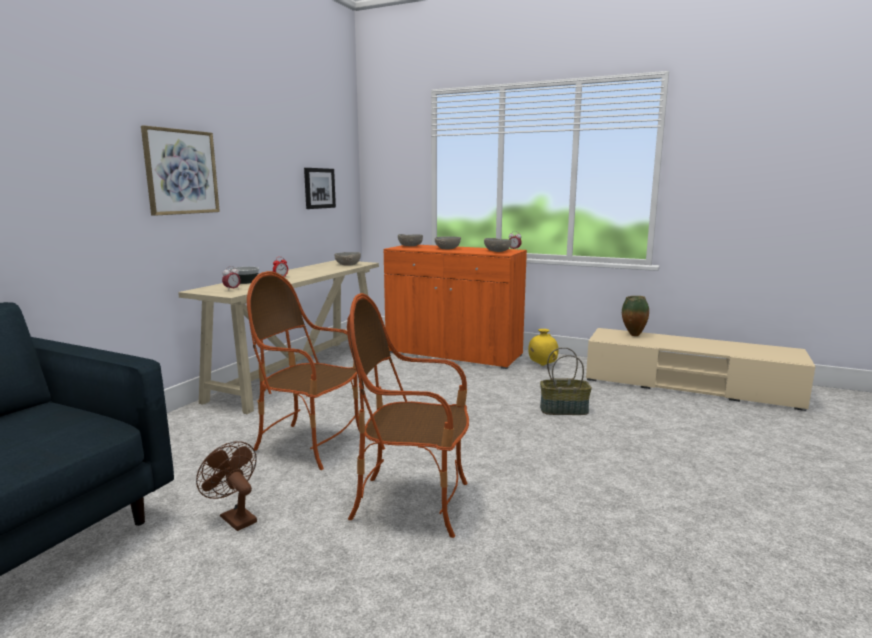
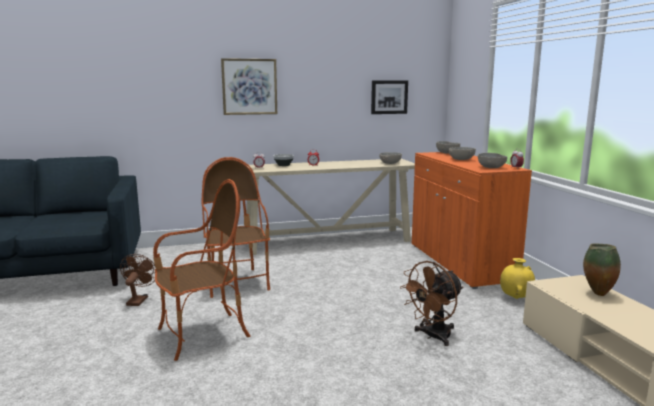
camera: 50 degrees right, 0 degrees up
(413, 503) = (202, 335): armchair -> armchair turned 90 degrees clockwise
(564, 410) = (433, 336): basket -> brown fan

